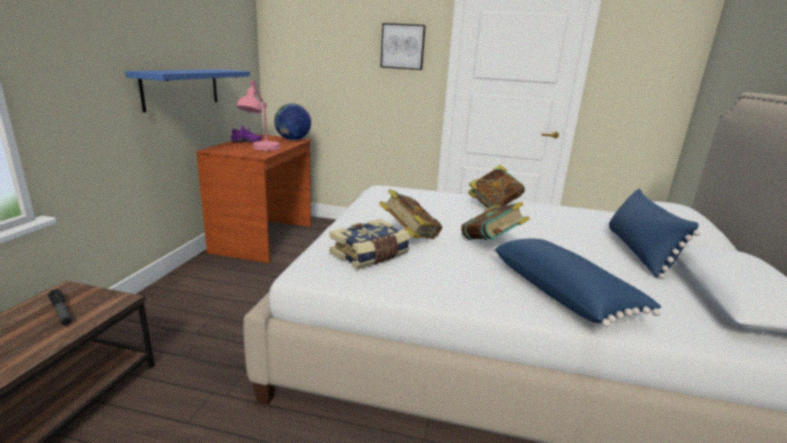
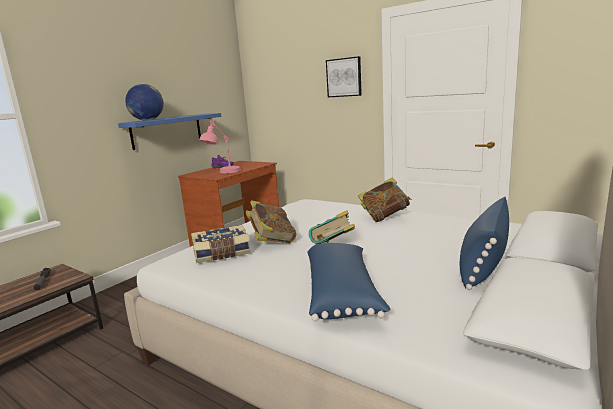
camera: 25 degrees right, 5 degrees down
(293, 140) = (260, 163): globe -> globe (147, 120)

